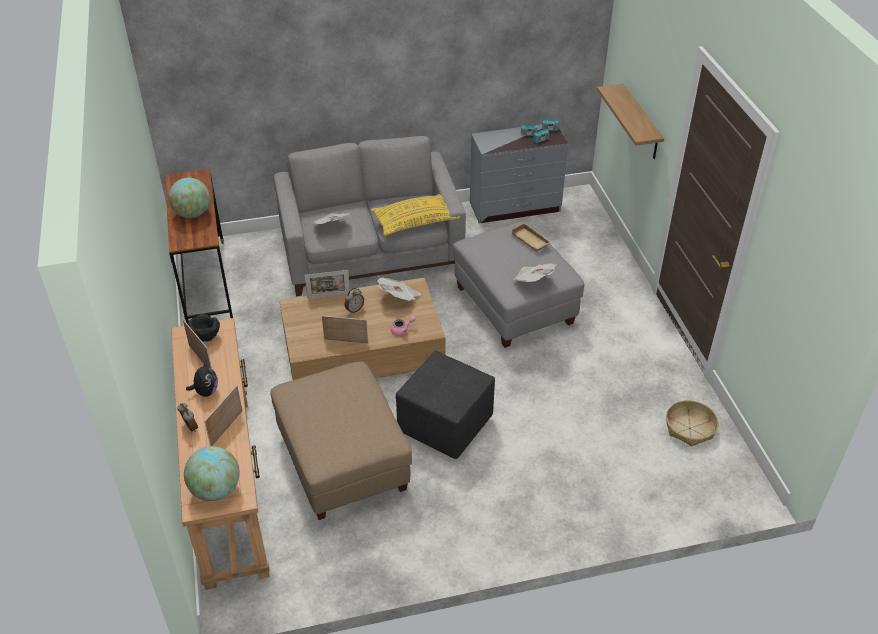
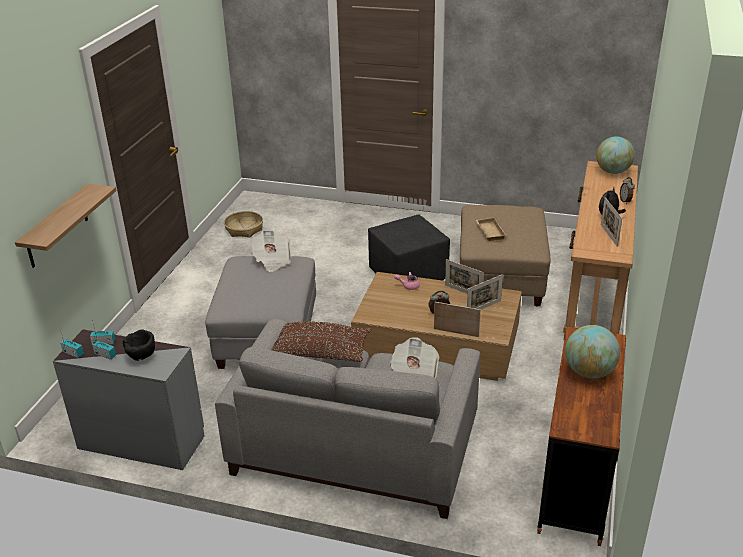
camera: 150 degrees left, 10 degrees down
(206, 337) = (600, 248): black bowl -> black bowl (142, 357)
(226, 428) = (597, 195): picture frame -> picture frame (483, 308)
(399, 297) = (389, 310): newspaper -> none
(415, 222) = (319, 351): yellow pillow -> brown pillow
(531, 239) = (231, 291): beige tray -> beige tray (489, 231)

